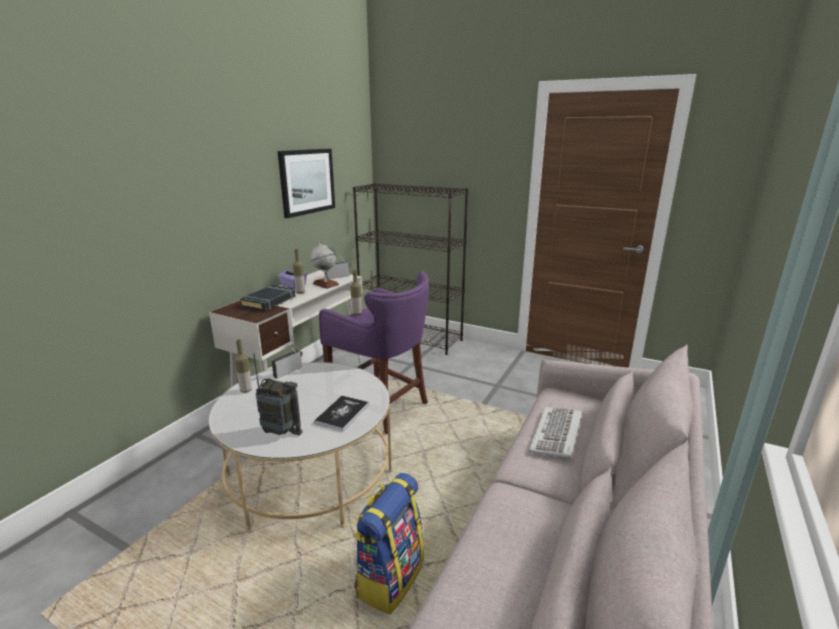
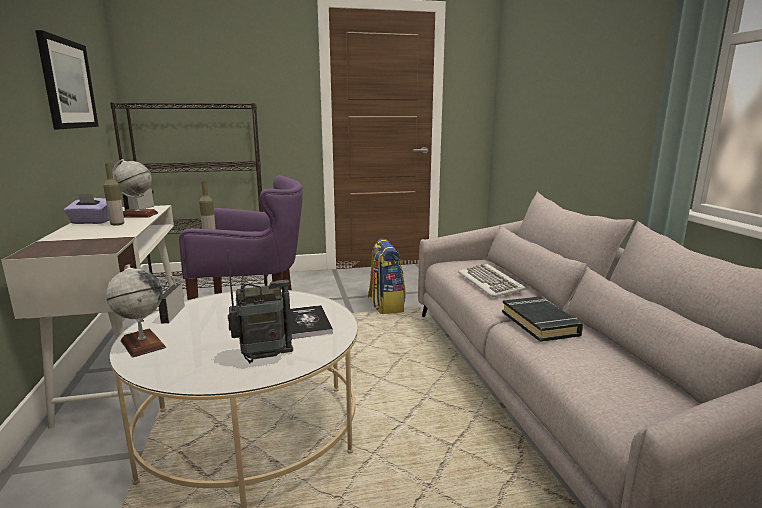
camera: 40 degrees left, 5 degrees down
(246, 390) = (142, 344): bottle -> globe
(269, 302) = (89, 237): black book -> black book (540, 323)
(390, 577) = (444, 462): backpack -> backpack (385, 305)

